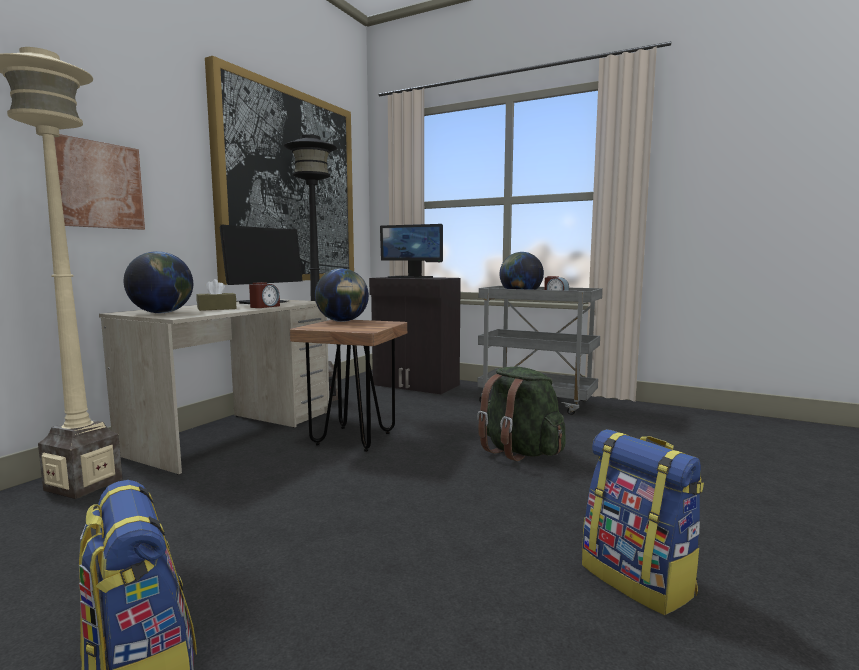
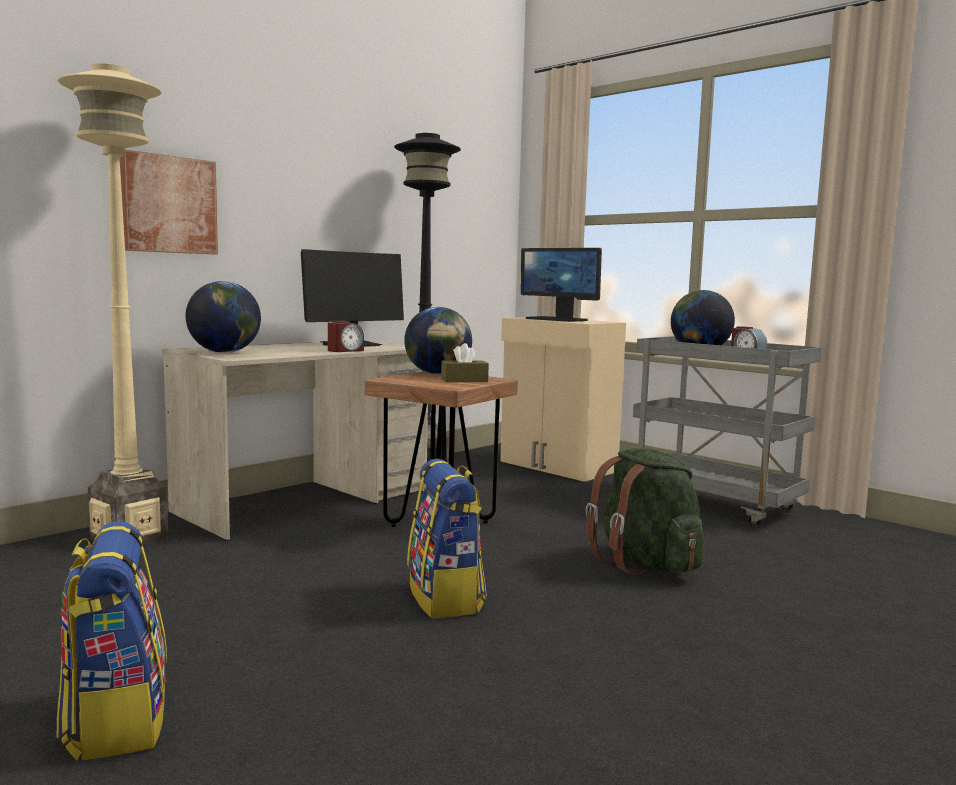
camera: 15 degrees right, 0 degrees up
(217, 309) = (289, 350): brown tissue box -> brown tissue box (464, 380)
(289, 187) = (402, 199): picture -> none
(416, 385) = (557, 467): black cabinet -> beige cabinet
(638, 580) = (699, 729): backpack -> backpack (446, 598)

